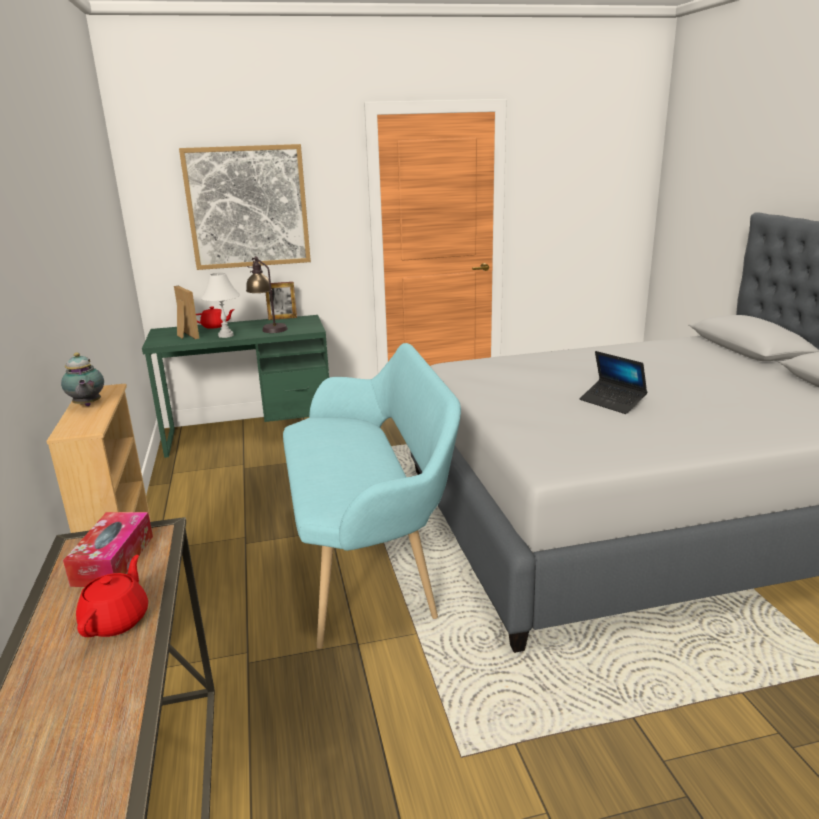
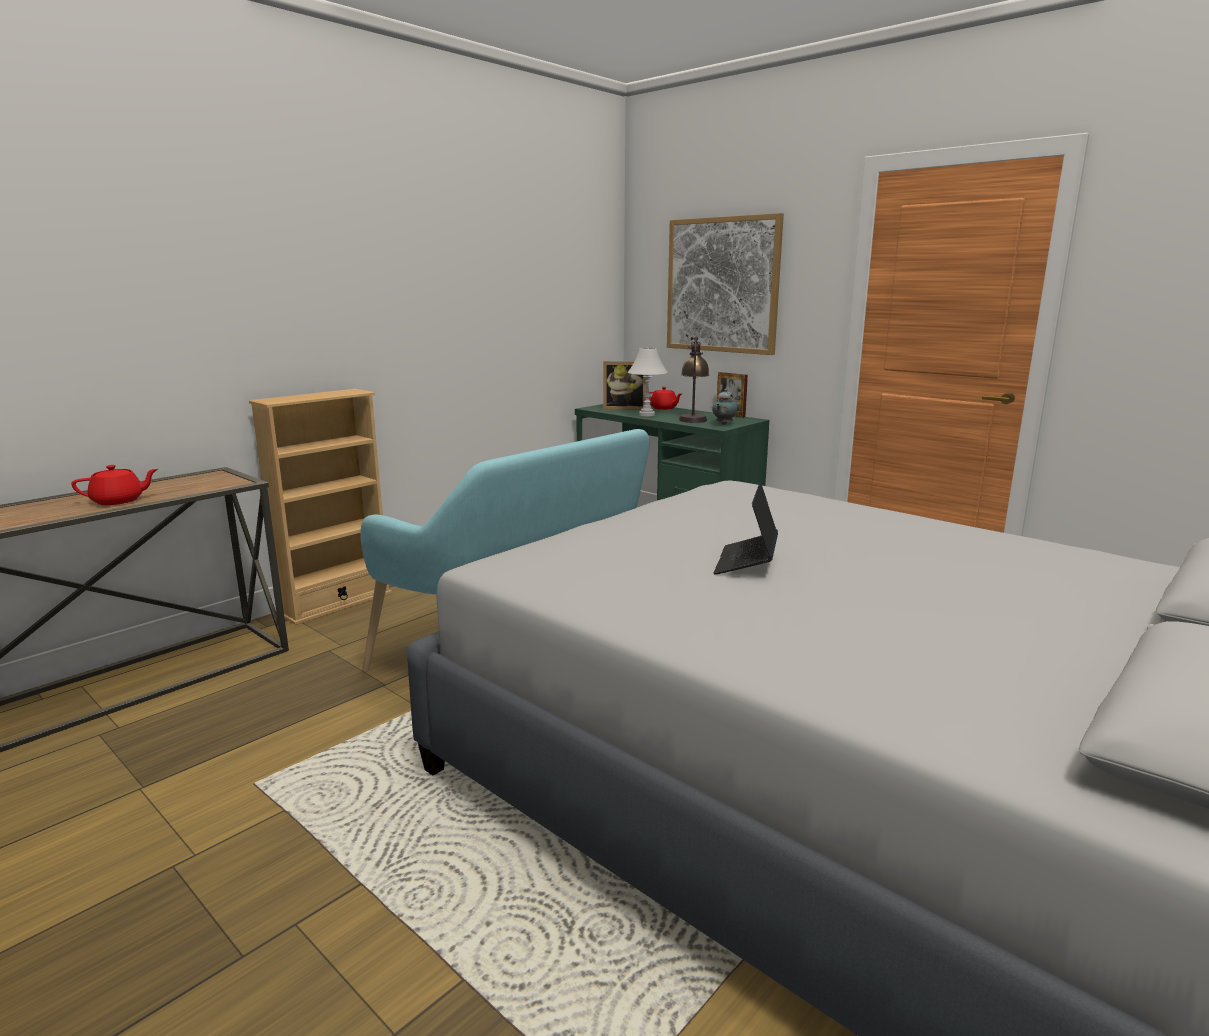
camera: 55 degrees right, 5 degrees down
(87, 405) = (318, 394): teapot -> teapot (723, 424)
(113, 560) = (197, 483): tissue box -> none
(185, 335) = (624, 408): picture frame -> picture frame turned 75 degrees clockwise

